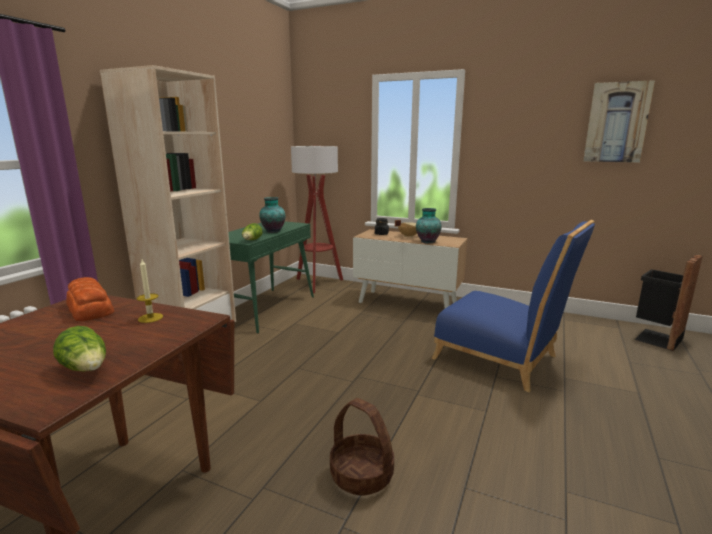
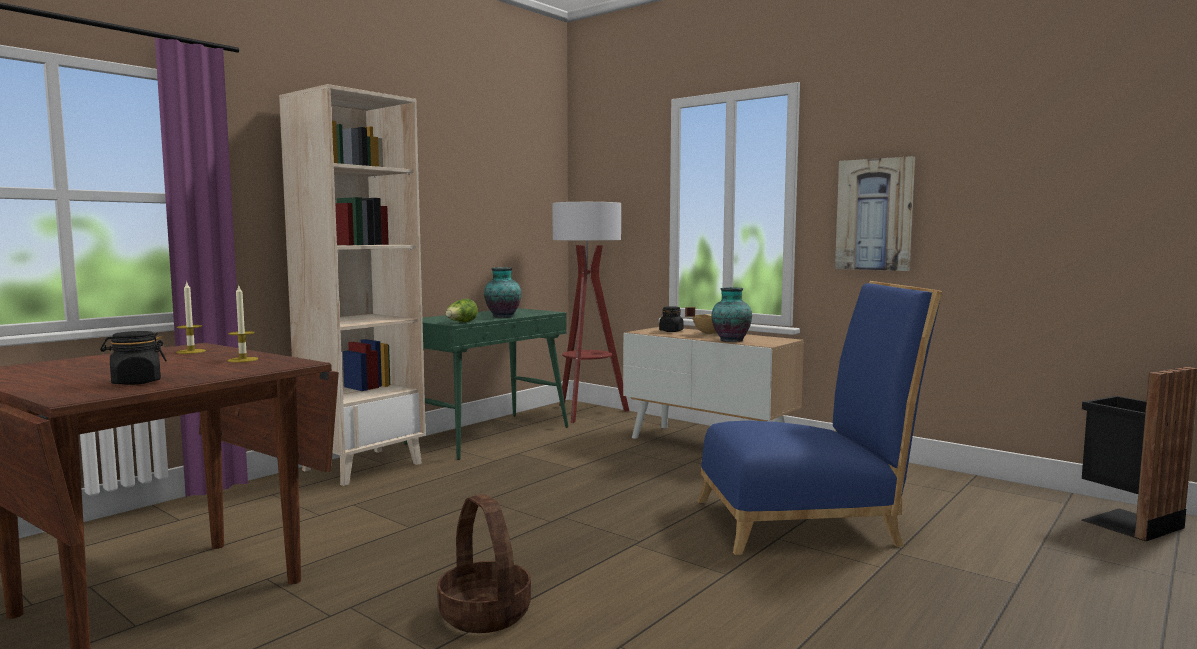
camera: 15 degrees right, 10 degrees down
(86, 368) = (136, 382): lettuce -> black jar
(90, 308) = (191, 351): bread -> candle
(502, 360) = (807, 521): blue chair -> blue chair turned 60 degrees counterclockwise
(617, 123) = (1036, 148): picture -> picture (874, 214)

